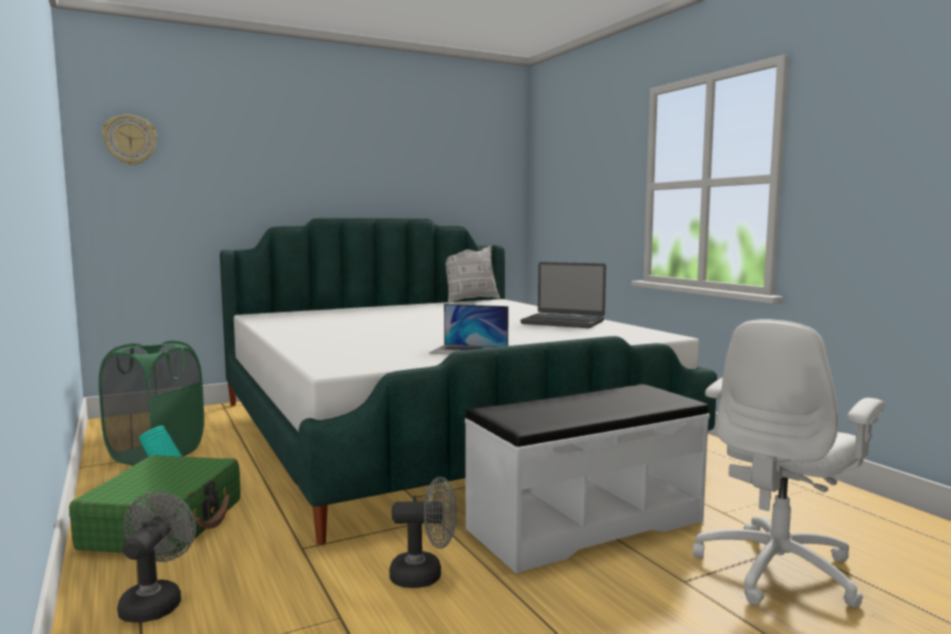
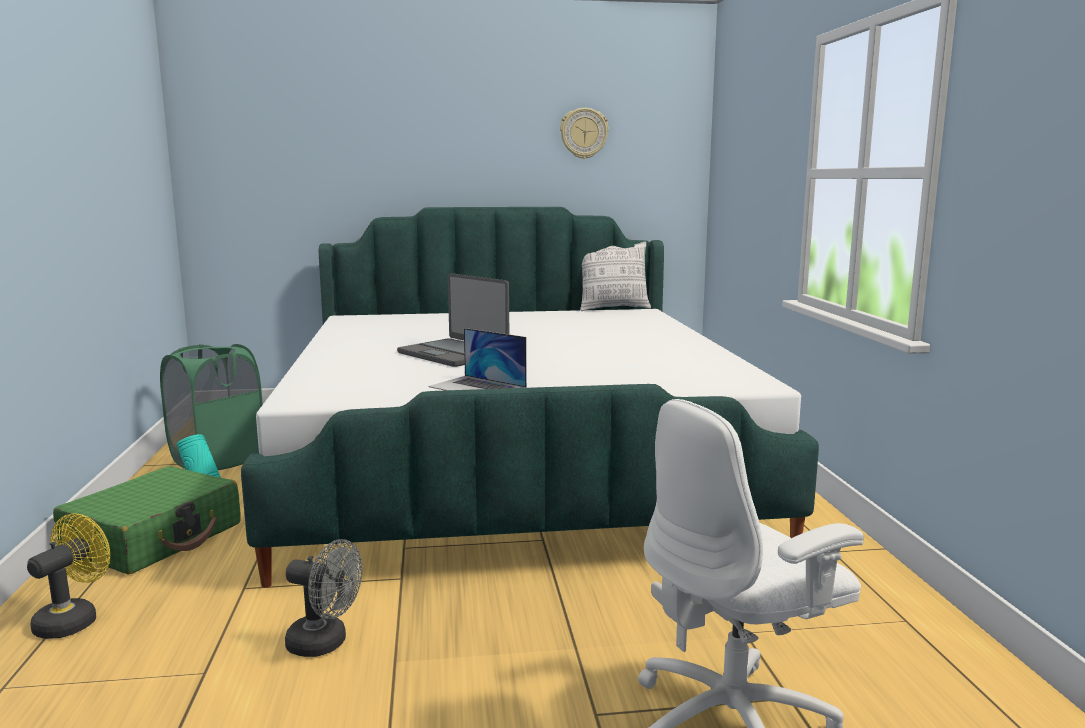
camera: 20 degrees right, 5 degrees up
(130, 140) = (230, 125): wall clock -> wall clock (584, 133)
(155, 602) = (74, 619): grey fan -> yellow fan
(563, 322) = (665, 352): laptop -> laptop (454, 354)
(584, 524) = (555, 615): white bench -> none

